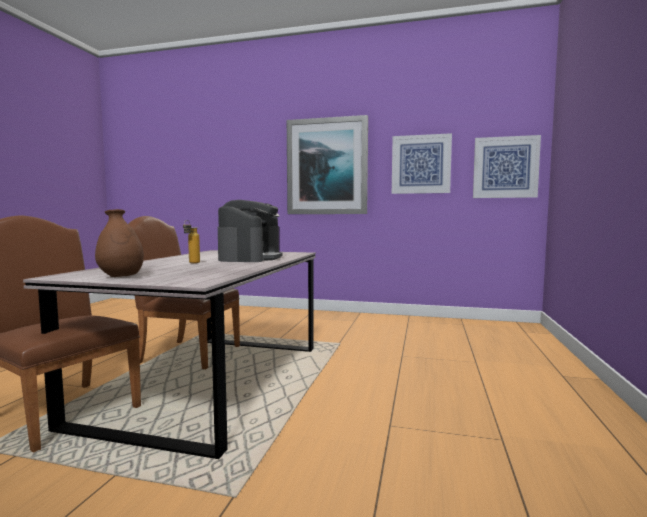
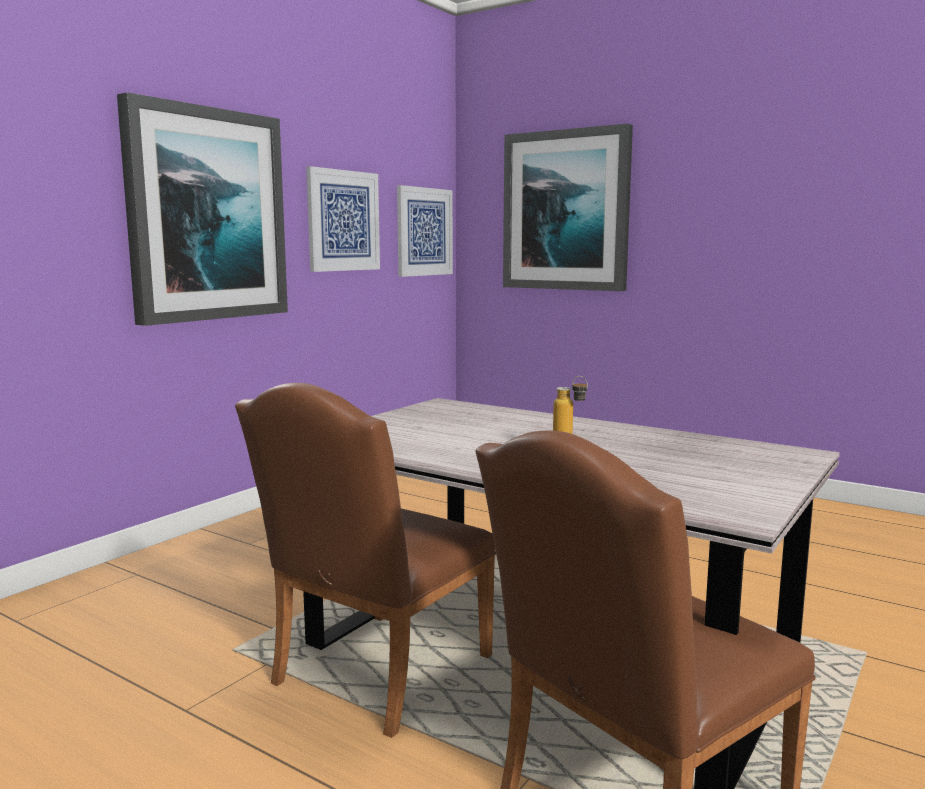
camera: 70 degrees left, 5 degrees up
(121, 277) = (752, 483): brown vase -> none
(250, 258) = (508, 426): coffee machine -> none
(585, 133) = (566, 211): none -> picture

